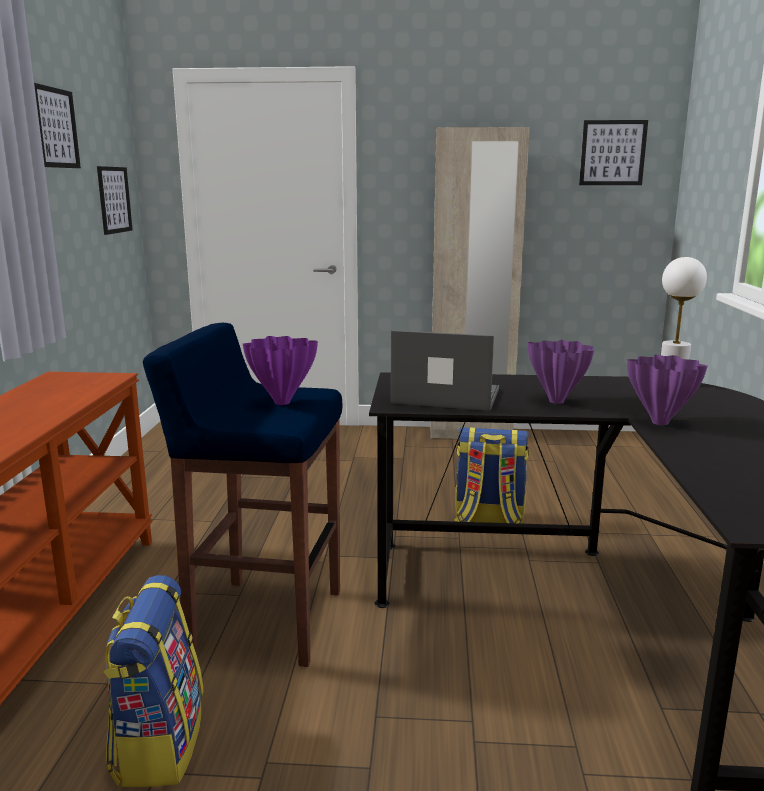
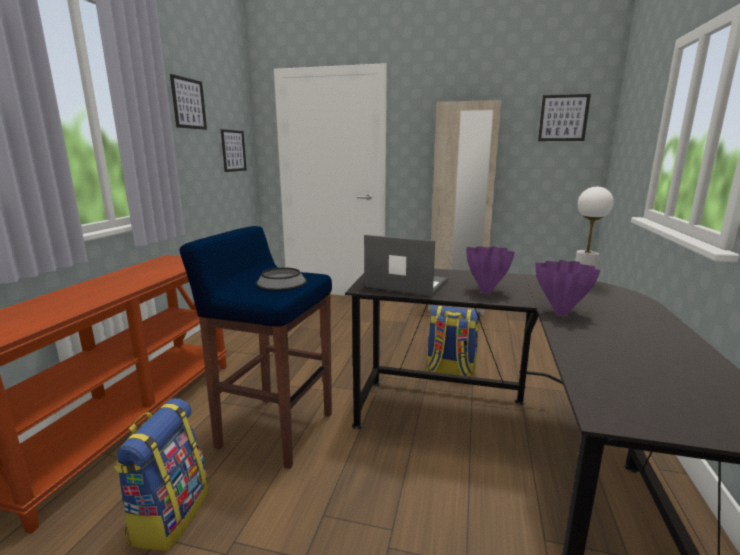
camera: 10 degrees right, 0 degrees up
(281, 402) = (281, 282): purple vase -> bowl

